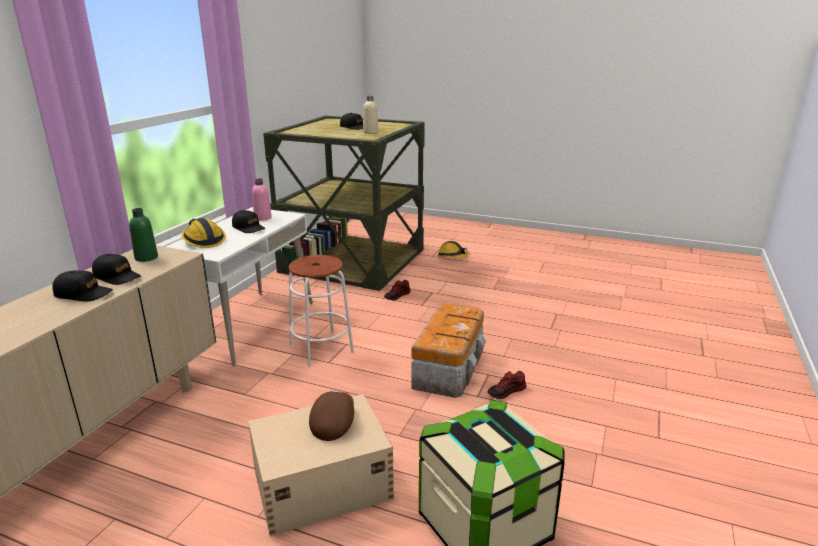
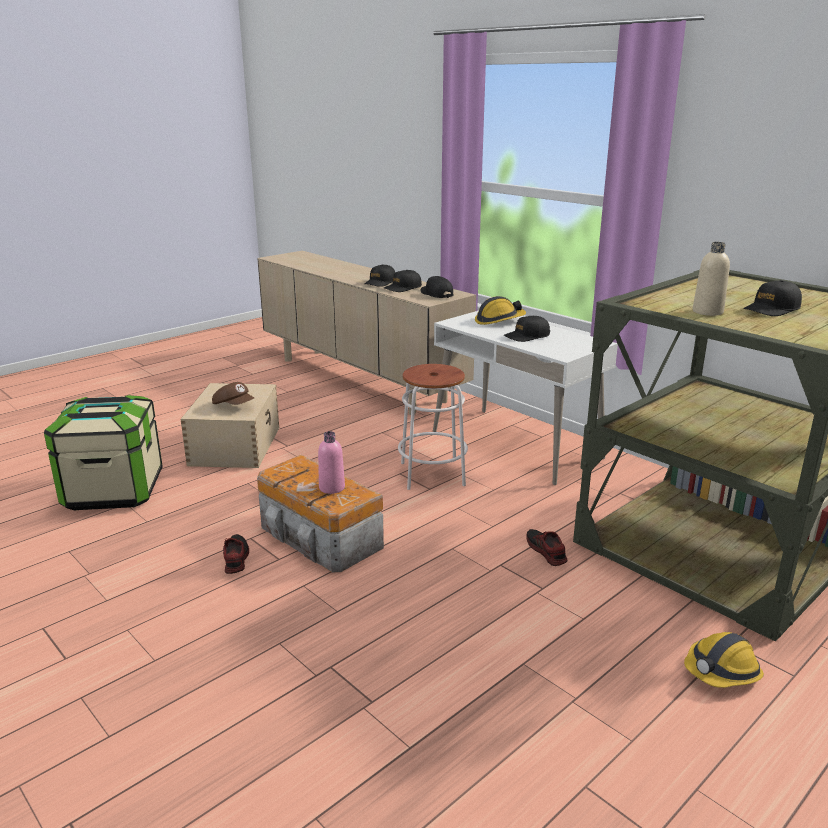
camera: 115 degrees right, 0 degrees up
(146, 258) = (436, 294): green bottle -> black cap
(262, 218) = (562, 343): pink bottle -> pink bottle (332, 488)

